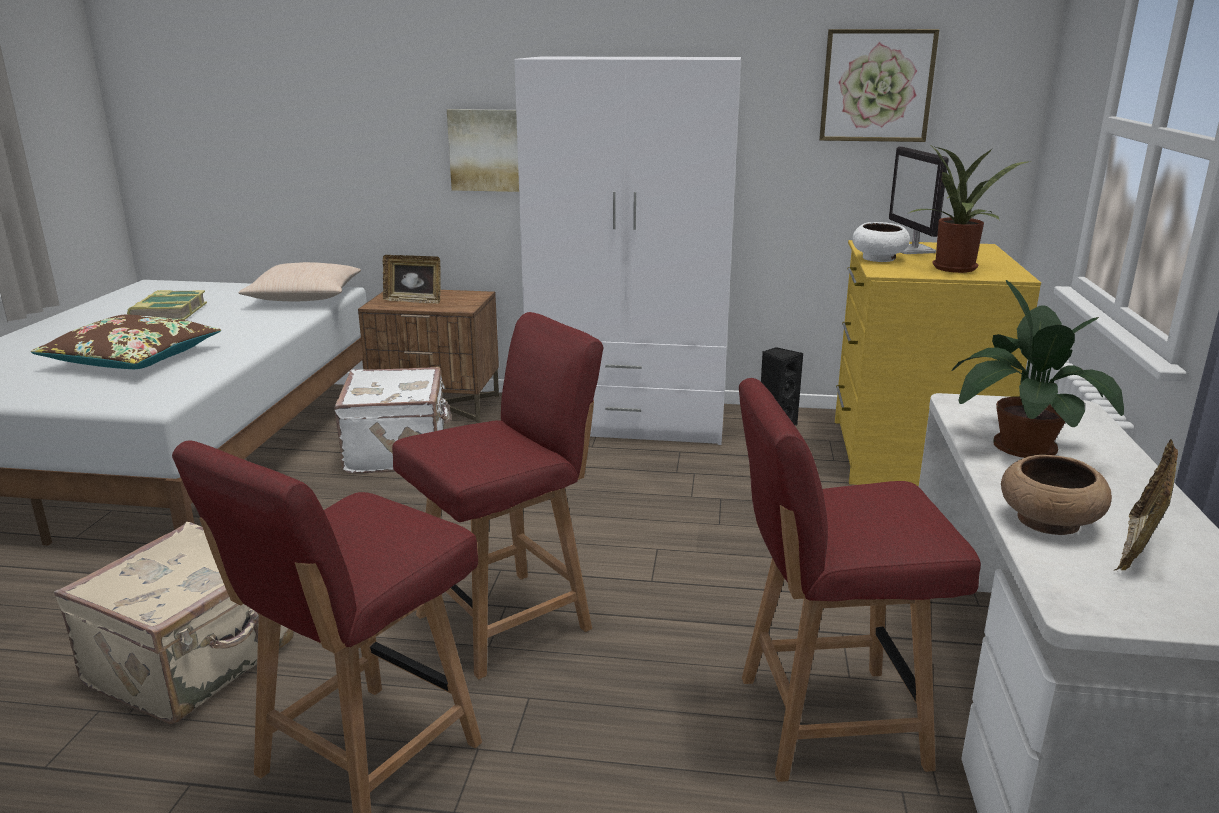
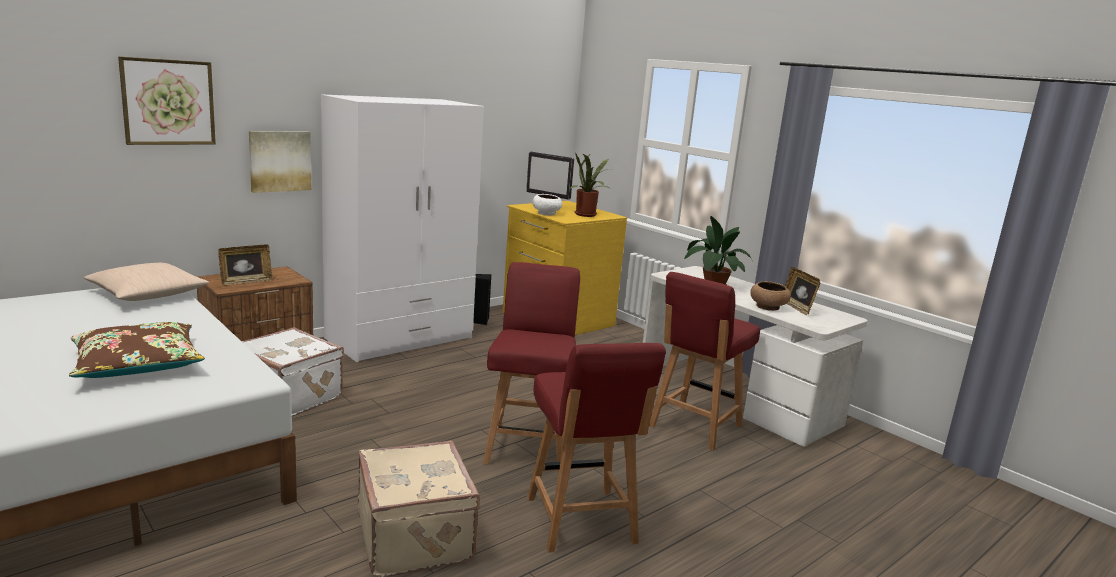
camera: 50 degrees left, 5 degrees down
(168, 313) = (49, 328): book -> none
(877, 86) = (507, 117): picture -> picture (168, 102)

